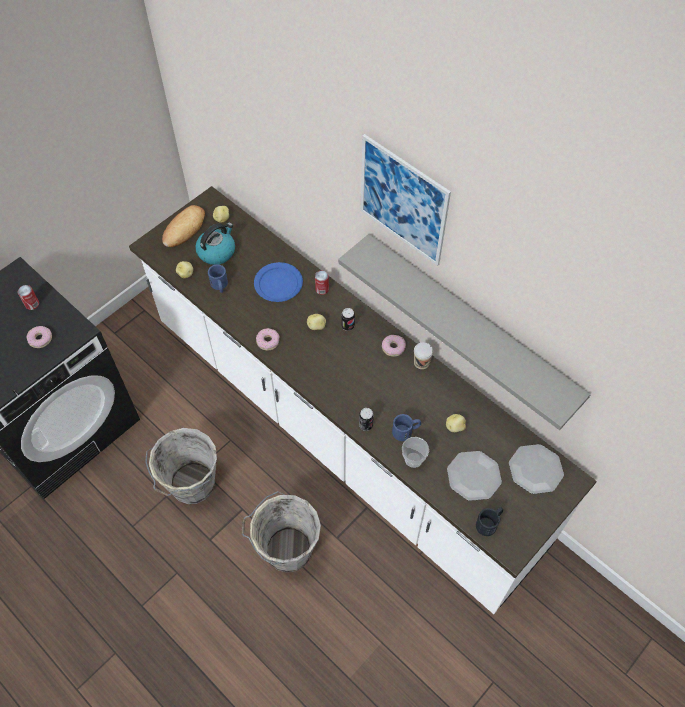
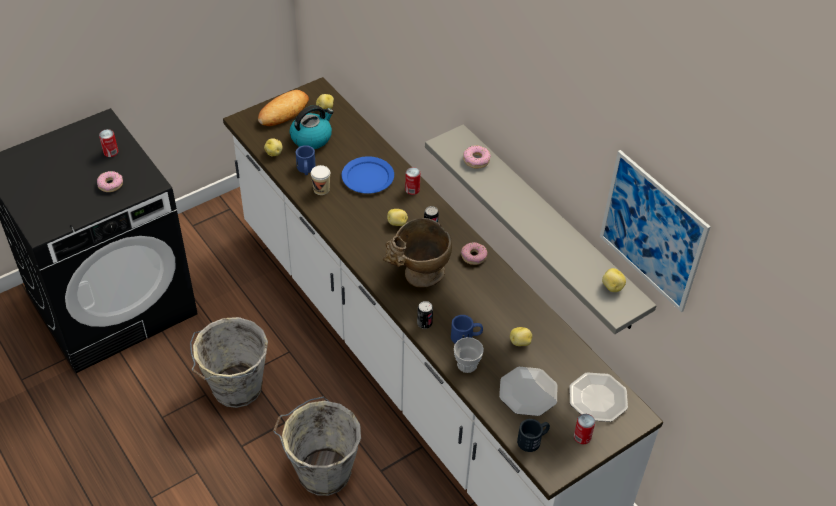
camera: 10 degrees right, 10 degrees down
(267, 341) = (342, 228): donut -> donut (476, 160)
(348, 378) = (418, 277): none -> beige vase
(403, 201) = (494, 83): picture -> picture (652, 231)
(421, 362) = (500, 275): cup -> cup (321, 189)
(531, 511) = (582, 437): none -> can
(547, 383) = (612, 287): none -> potato

